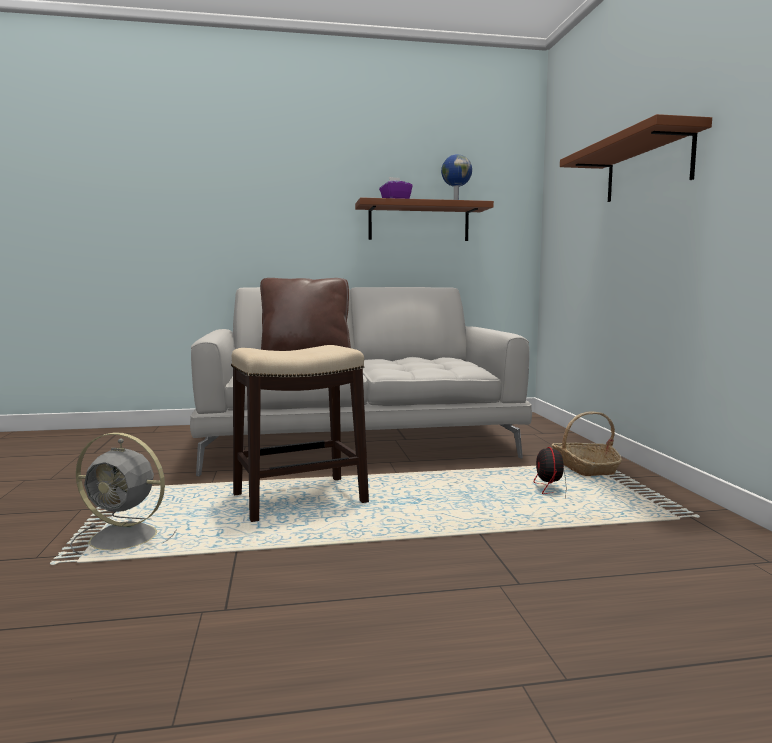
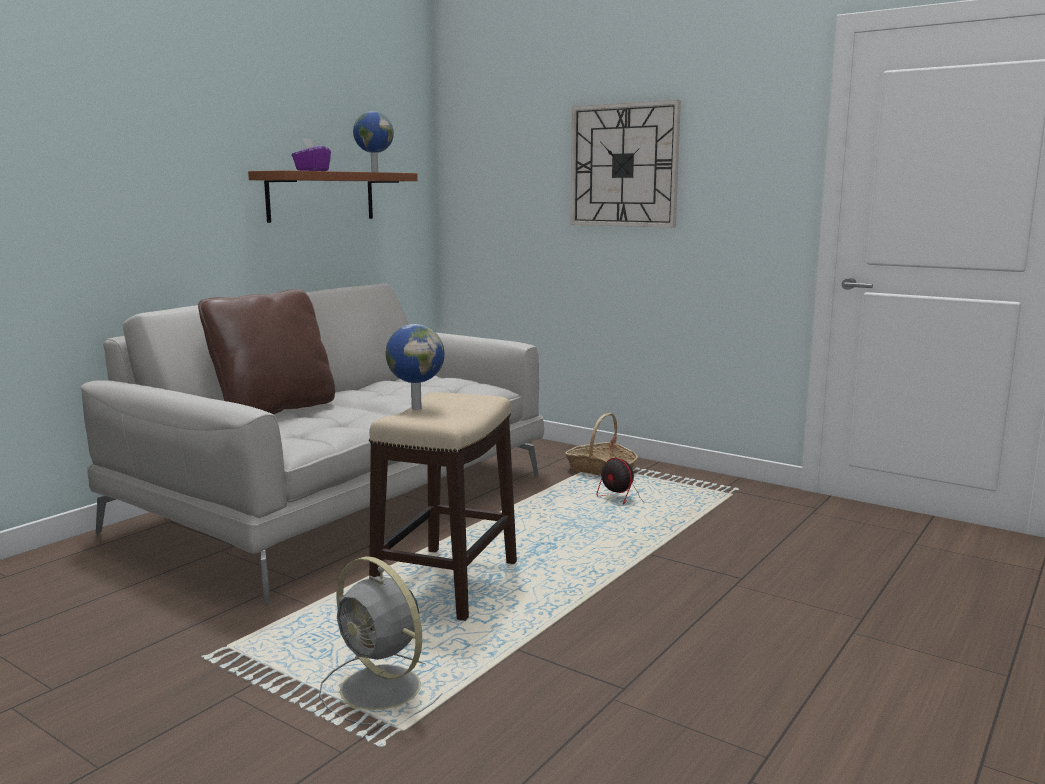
camera: 45 degrees left, 5 degrees up
(126, 538) = (383, 690): grey fan -> grey fan turned 75 degrees clockwise
(288, 349) = (416, 408): none -> globe
(648, 167) = (624, 165): brown shelf -> wall clock

